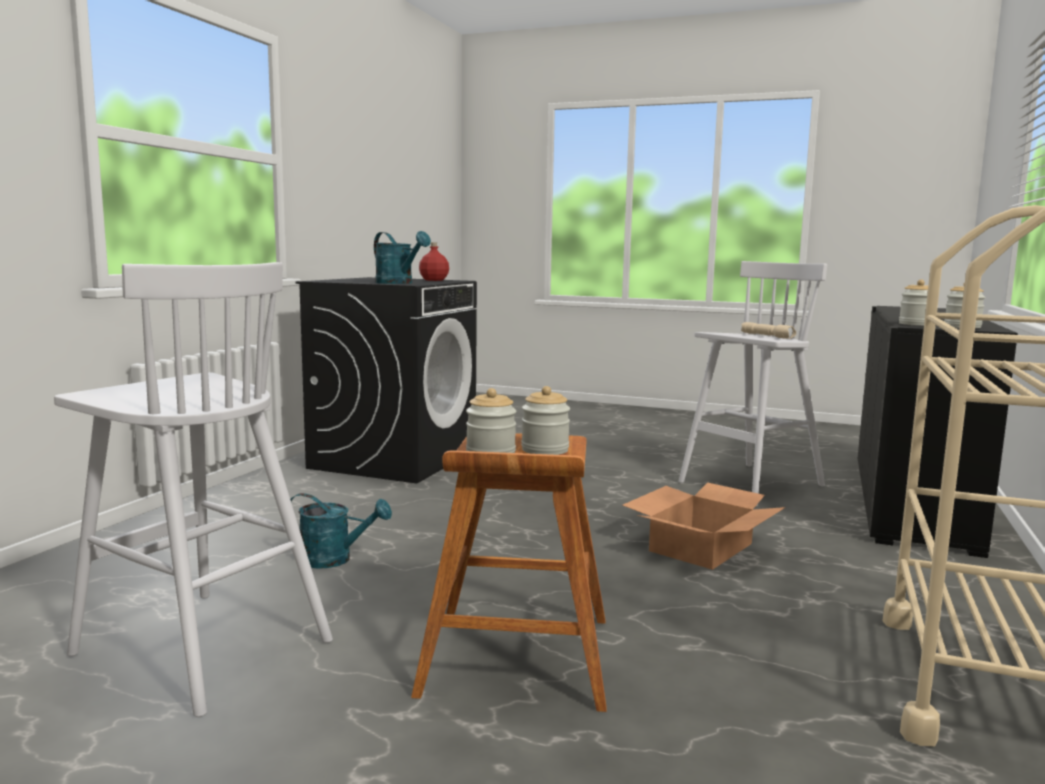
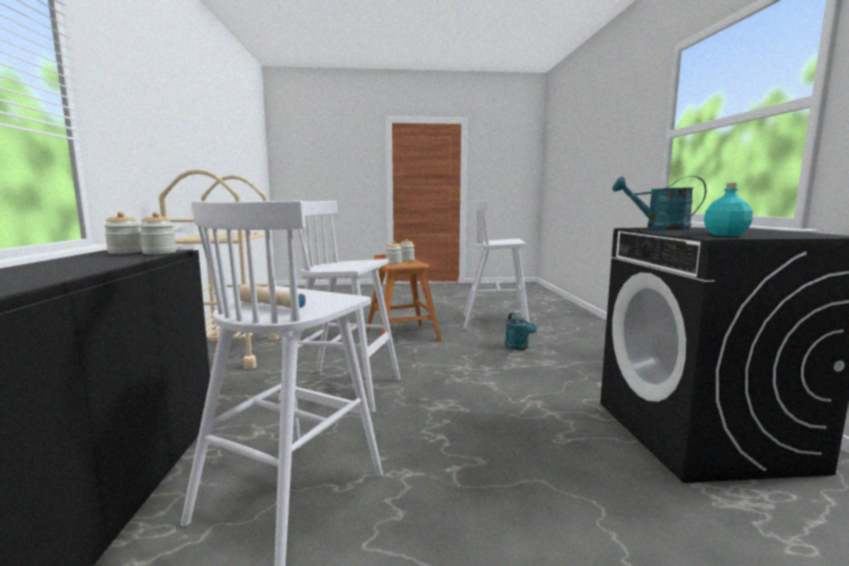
camera: 155 degrees right, 0 degrees up
(335, 560) = (519, 348): turquoise watering can -> turquoise watering can turned 90 degrees counterclockwise
(433, 280) = (725, 235): red bottle -> turquoise bottle
(700, 547) = (345, 389): cardboard box -> white stool

